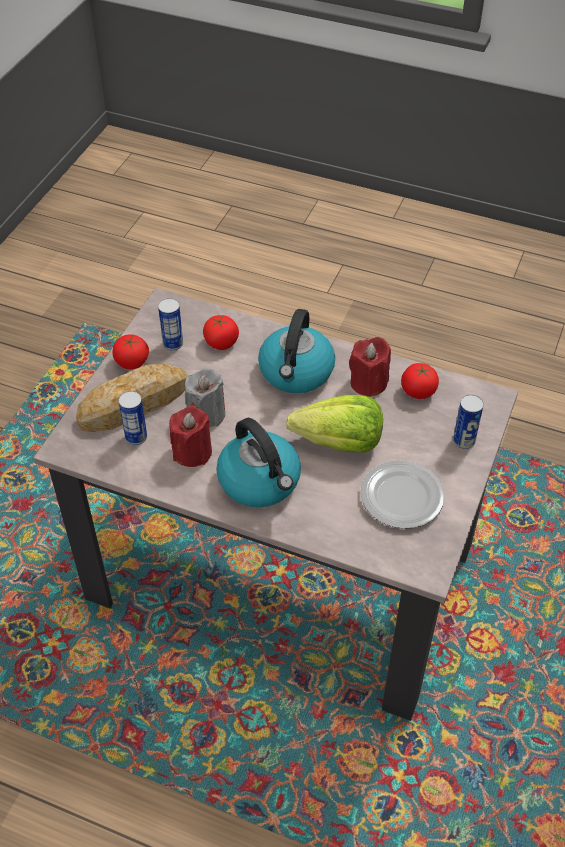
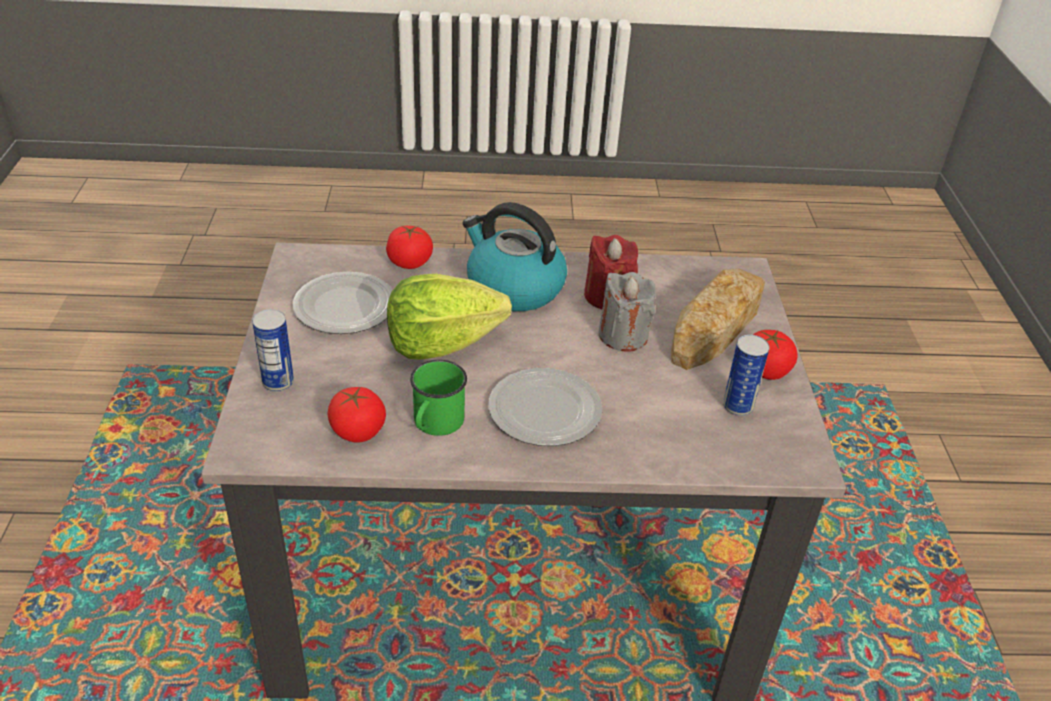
camera: 155 degrees right, 10 degrees down
(136, 437) = (681, 295): can -> none
(221, 342) = (675, 426): tomato -> tomato (409, 262)
(296, 372) = (544, 412): kettle -> plate
(368, 382) = (435, 424): red candle -> green mug

